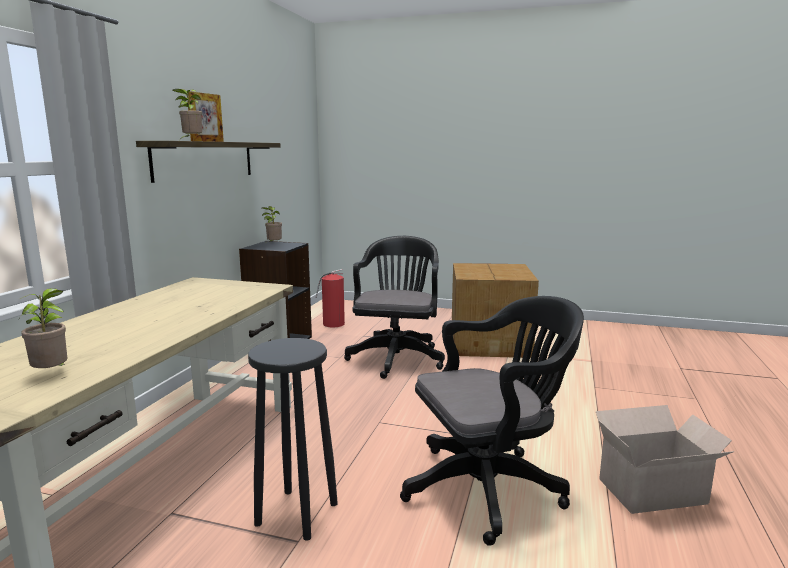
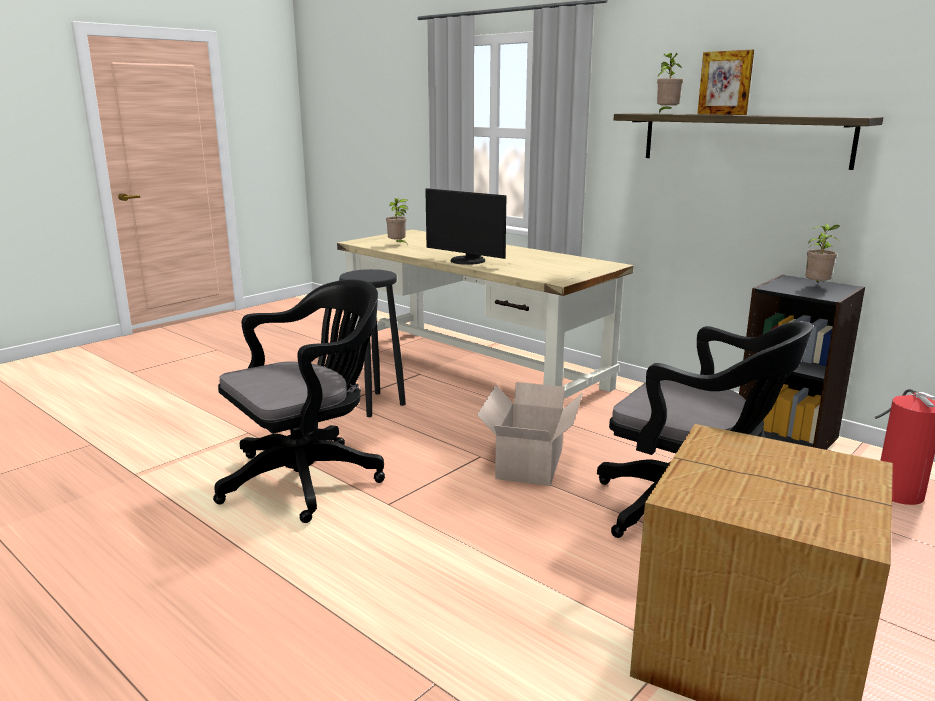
camera: 115 degrees right, 5 degrees up
(192, 321) = (466, 261): none -> monitor
(490, 487) = (309, 477): black office chair -> black office chair turned 135 degrees counterclockwise
(655, 491) = (180, 564): cardboard box -> cardboard box (528, 465)

